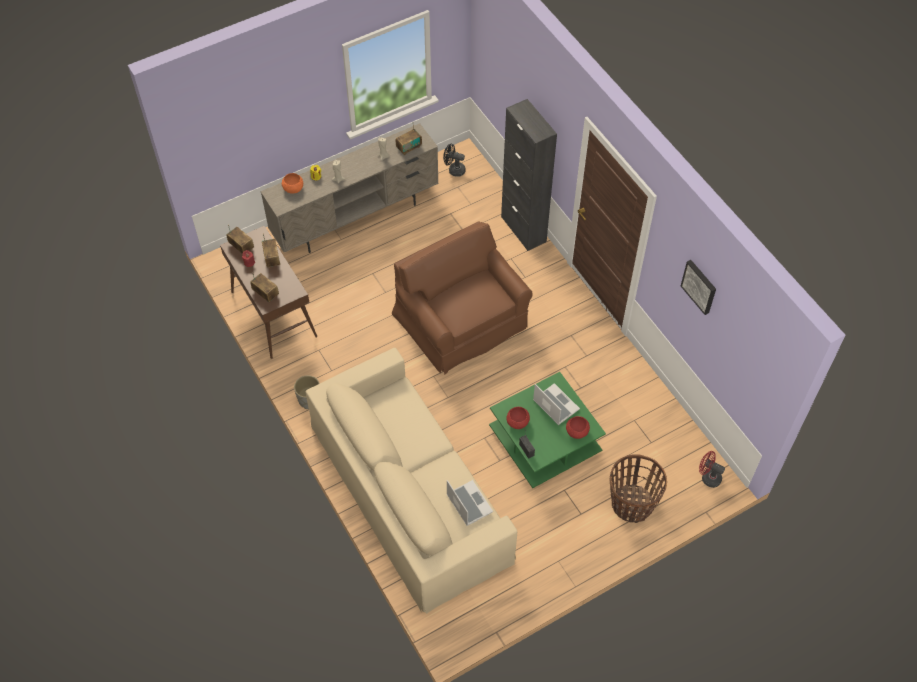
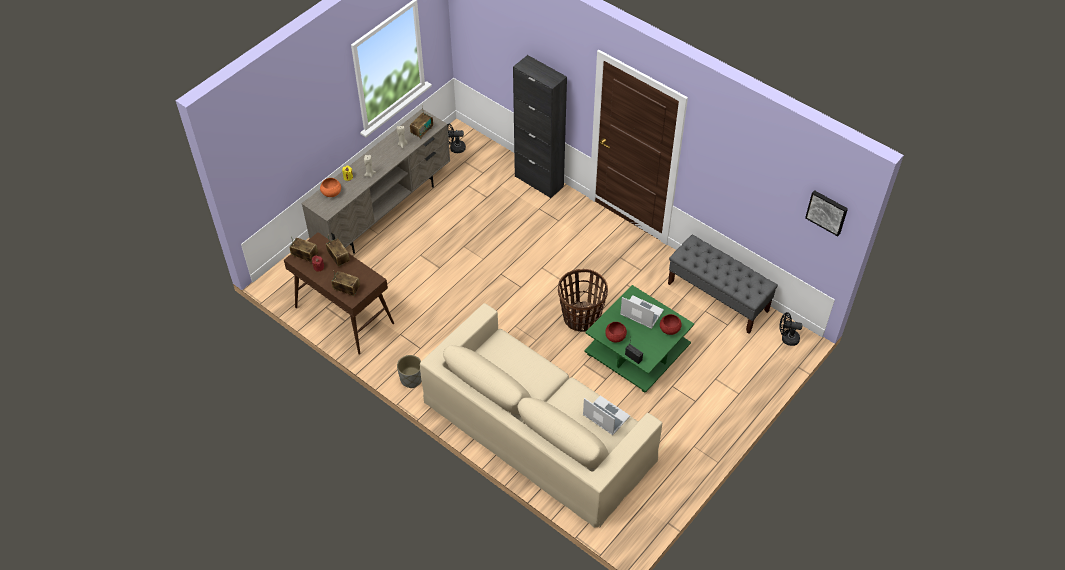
camera: 20 degrees left, 5 degrees down
(461, 320) = (518, 272): brown armchair -> none
(631, 504) = (734, 380): basket -> basket (581, 318)
(654, 409) = (718, 297): none -> grey bench
(700, 286) = (747, 164): picture -> picture (827, 212)
(708, 477) = (787, 338): red fan -> black fan

